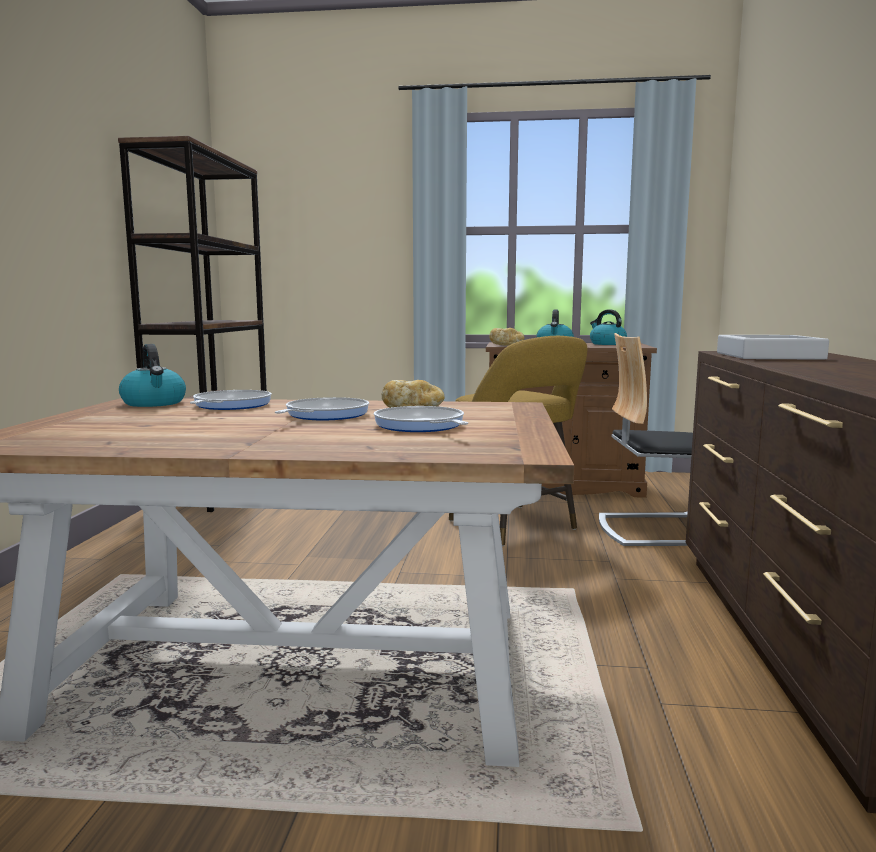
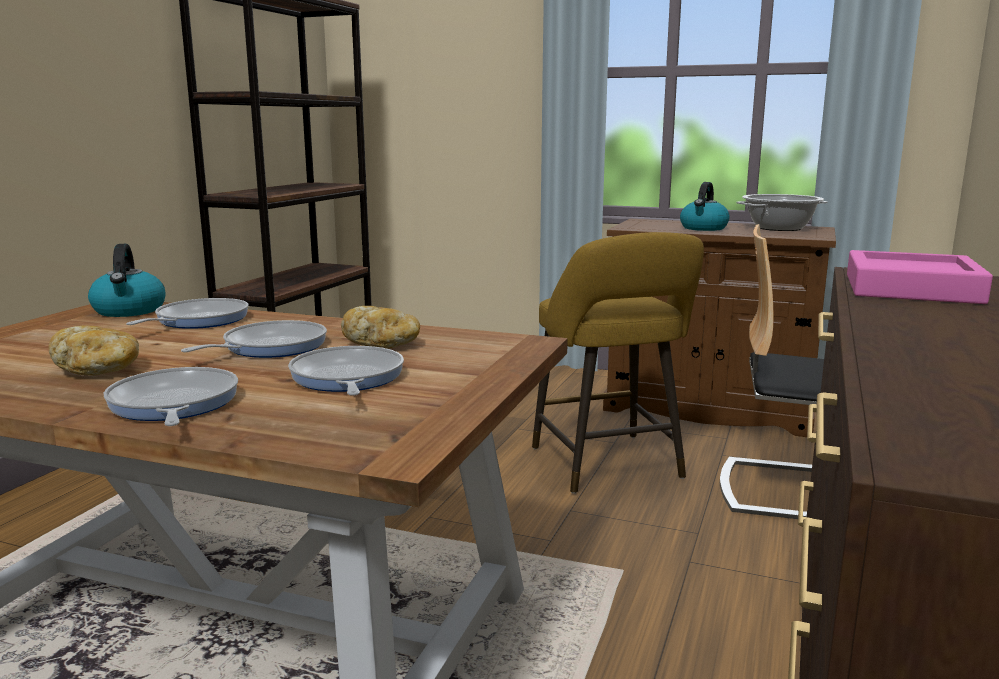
camera: 15 degrees right, 5 degrees up
(310, 444) = (173, 405): none -> frying pan
(506, 345) = (638, 227): bread -> bread (99, 370)
(607, 344) = (779, 228): kettle -> cooking pot
(768, 356) = (911, 289): grey tray -> pink tray

